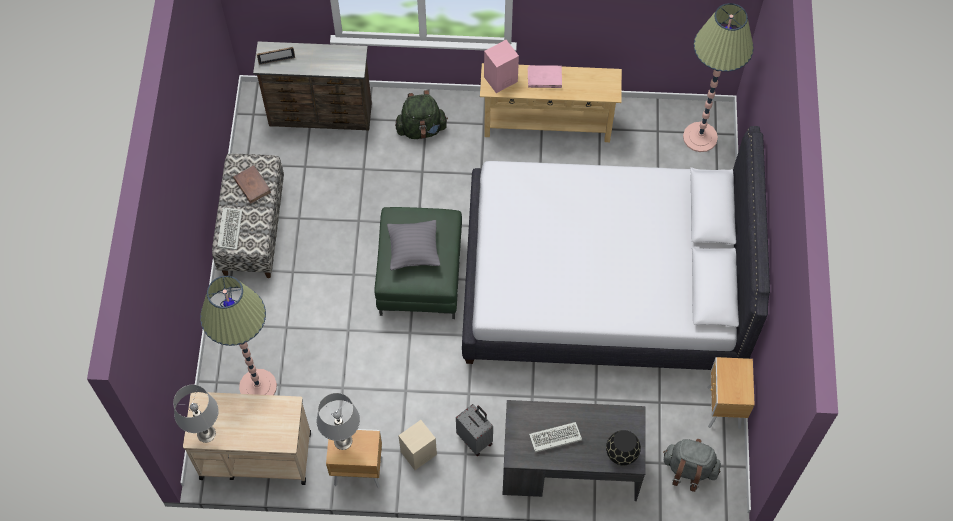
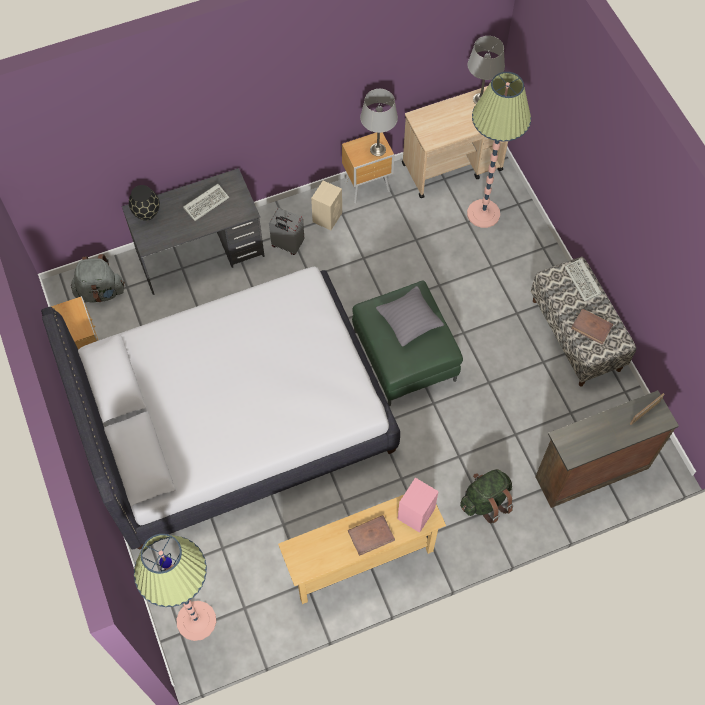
camera: 155 degrees right, 0 degrees up
(544, 78) = (371, 536): pink book -> brown book

